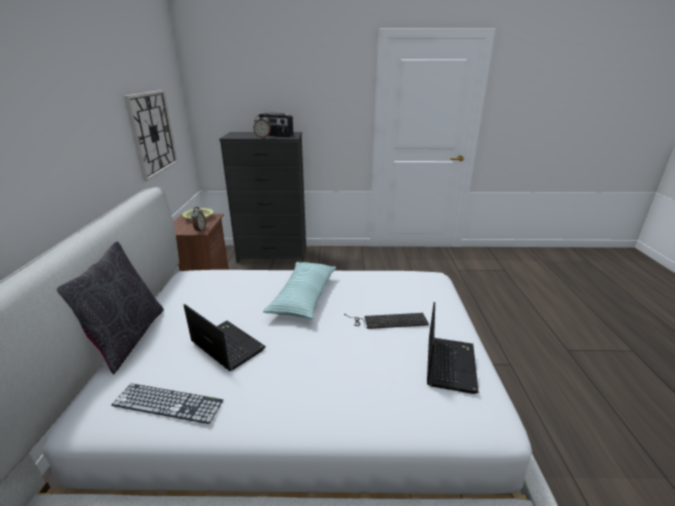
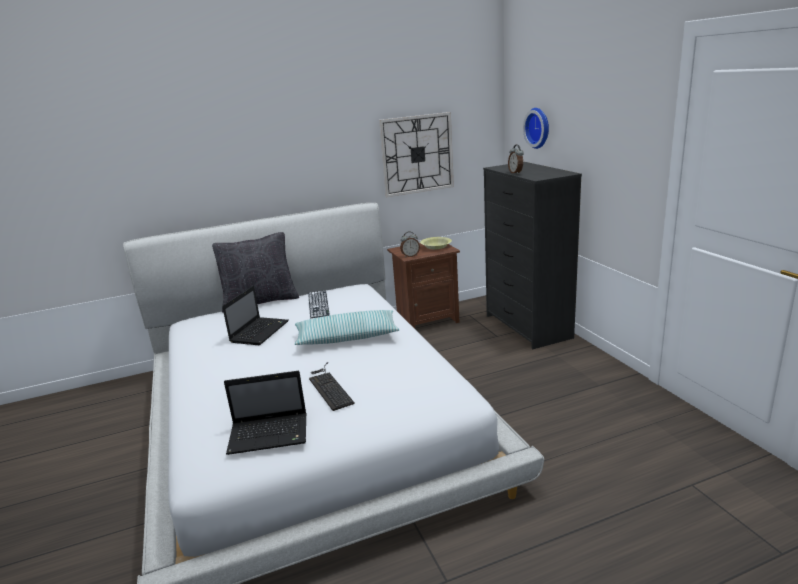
camera: 70 degrees right, 5 degrees down
(168, 403) = (198, 336): keyboard -> keyboard (318, 304)
(240, 102) = (539, 128): none -> wall clock
(276, 135) = (534, 173): radio -> none

